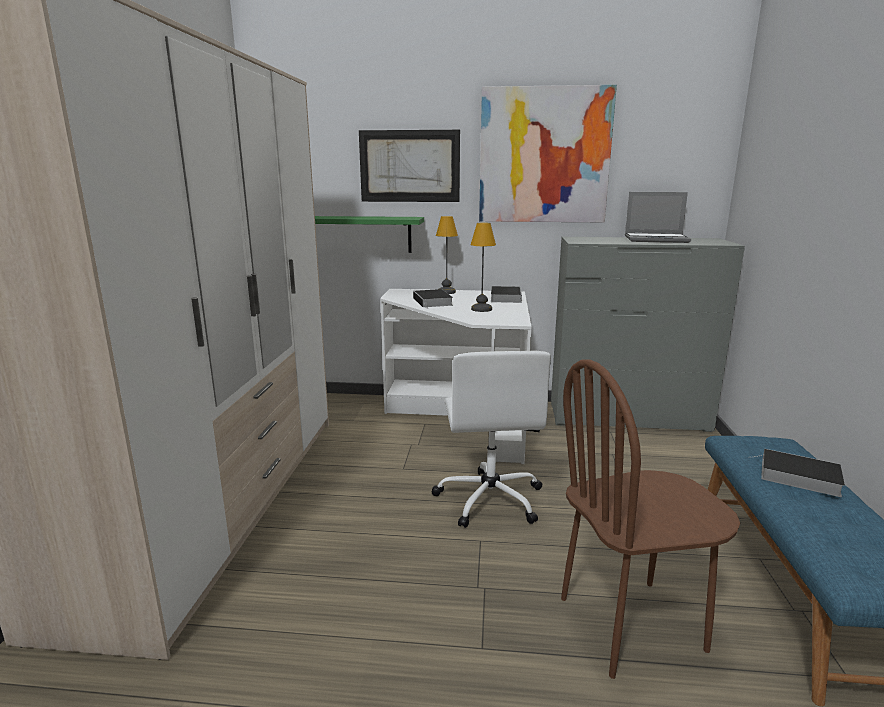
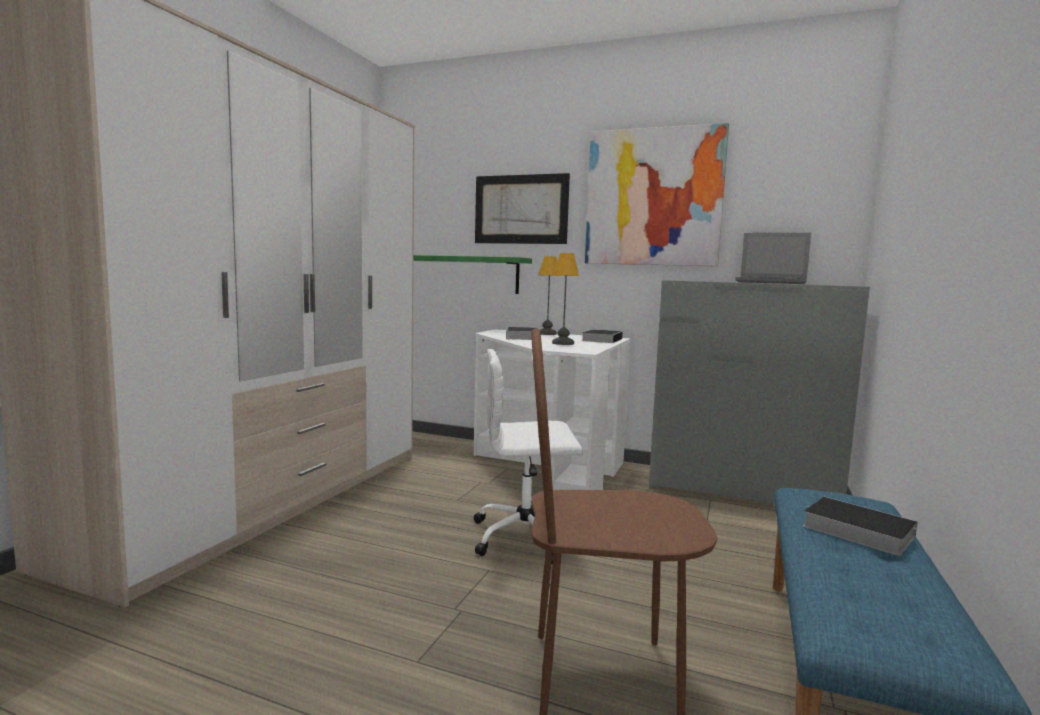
camera: 15 degrees right, 10 degrees down
(490, 498) = (527, 537): white office chair -> white office chair turned 75 degrees clockwise

